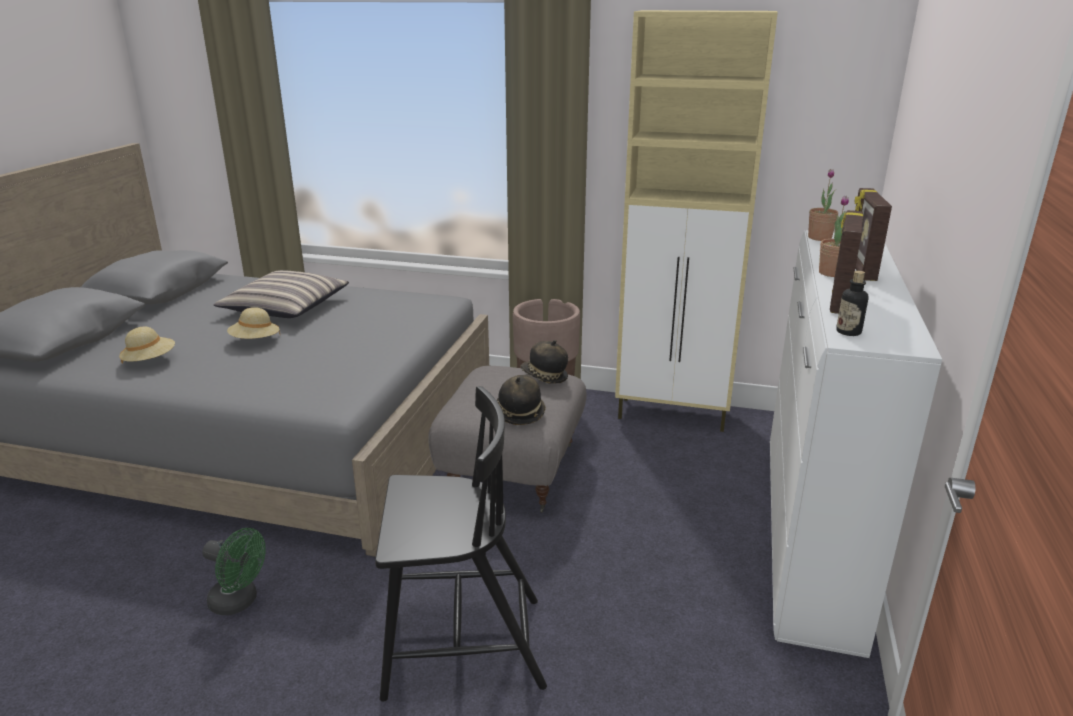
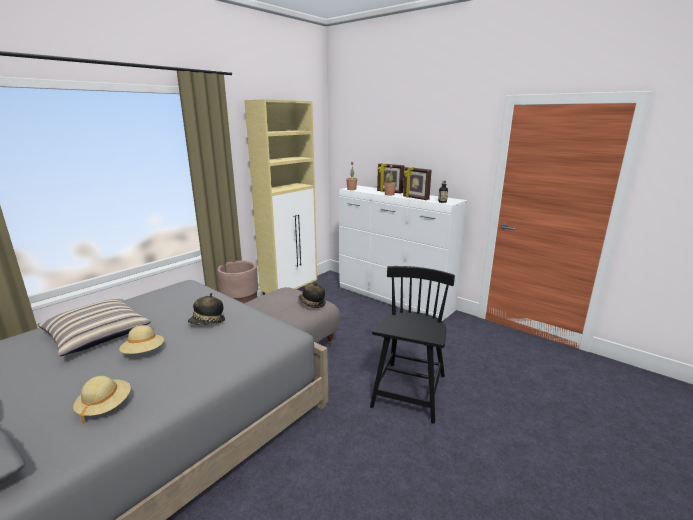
camera: 65 degrees left, 5 degrees down
(239, 602) = (328, 471): green fan -> none
(544, 377) = (283, 291): hat -> hat (207, 323)

